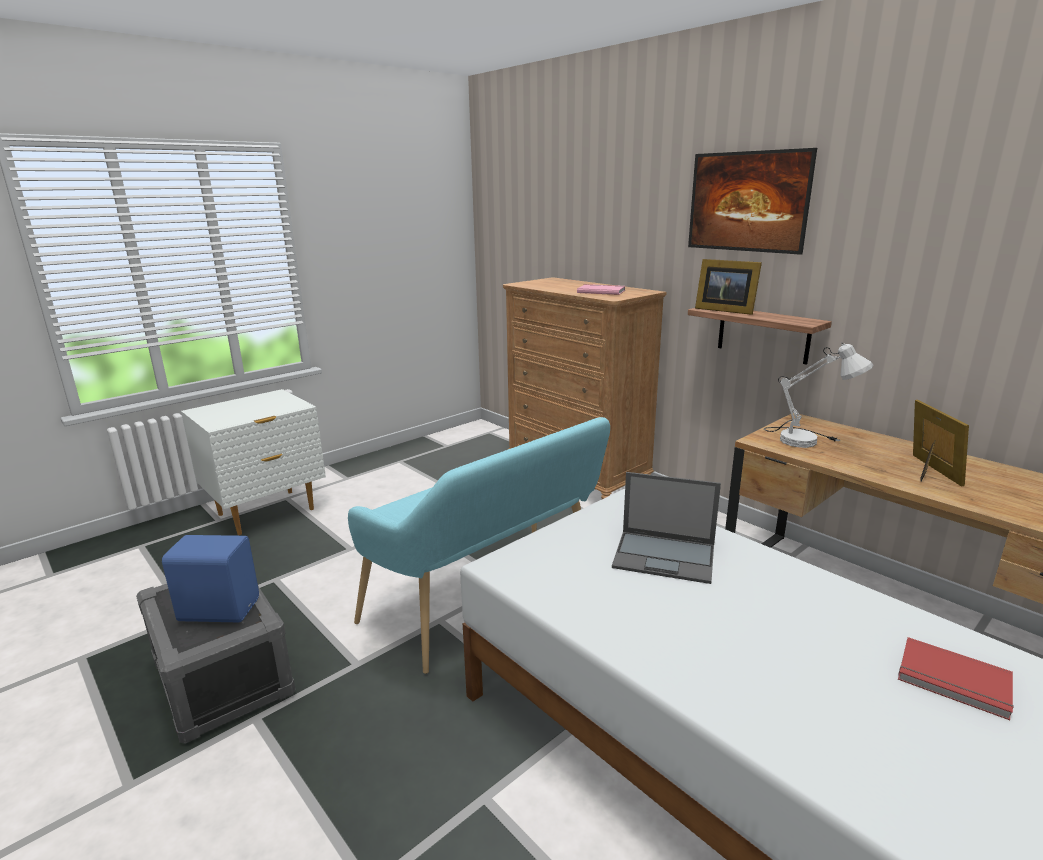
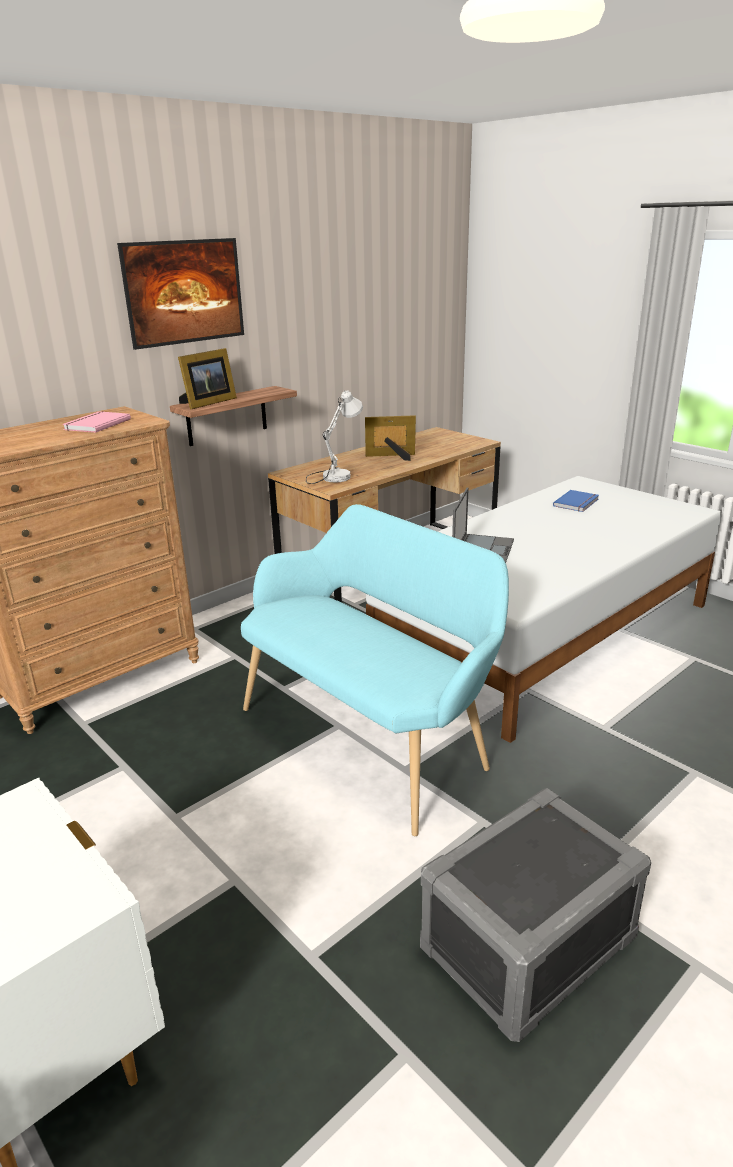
camera: 90 degrees left, 5 degrees up
(219, 609) = (538, 847): blue speaker -> none
(954, 681) = (577, 503): red book -> blue book

